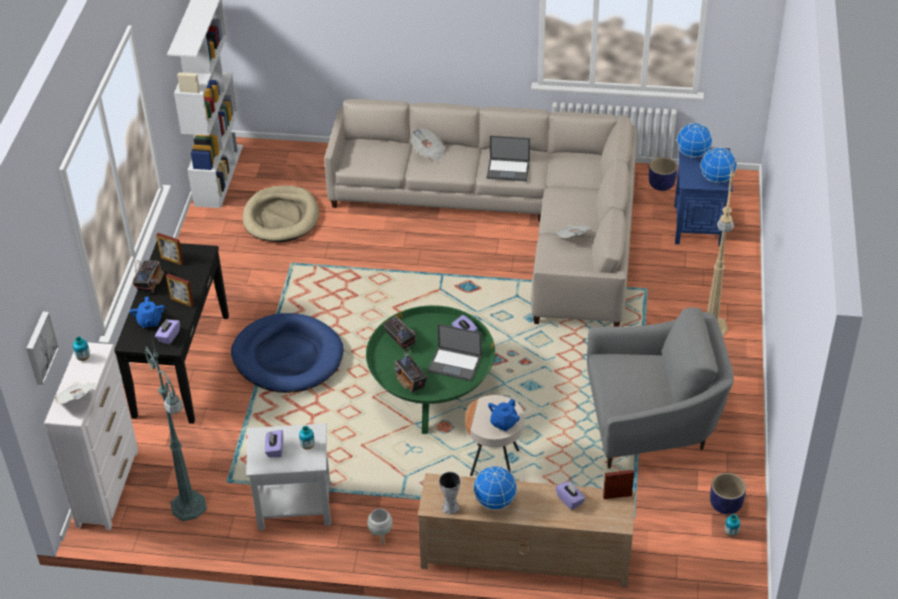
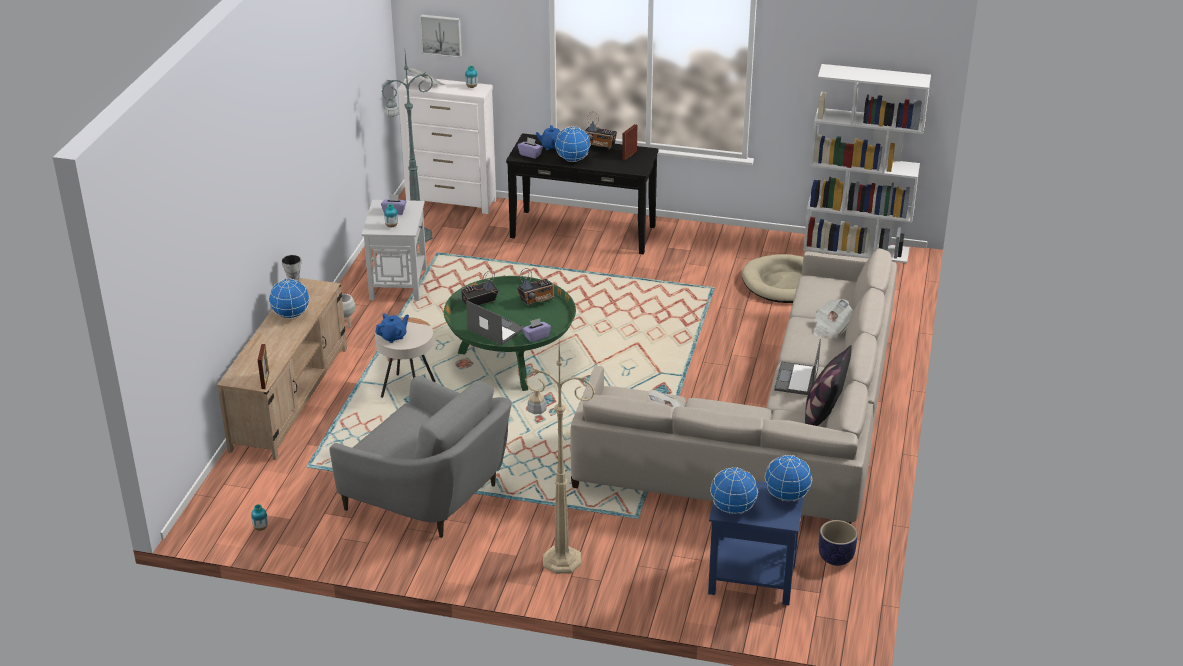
camera: 95 degrees right, 10 degrees down
(182, 302) = (573, 159): picture frame -> globe
(288, 357) = (580, 283): blue dog bed -> none
(455, 364) = (495, 329): laptop -> laptop turned 105 degrees clockwise
(503, 423) = (393, 337): blue teapot -> blue teapot turned 105 degrees clockwise
(552, 156) = (823, 414): none -> pillow
(570, 500) = (273, 354): purple tissue box -> none
(652, 421) = (429, 495): grey armchair -> grey armchair turned 60 degrees counterclockwise
(726, 505) = (297, 530): planter -> none

